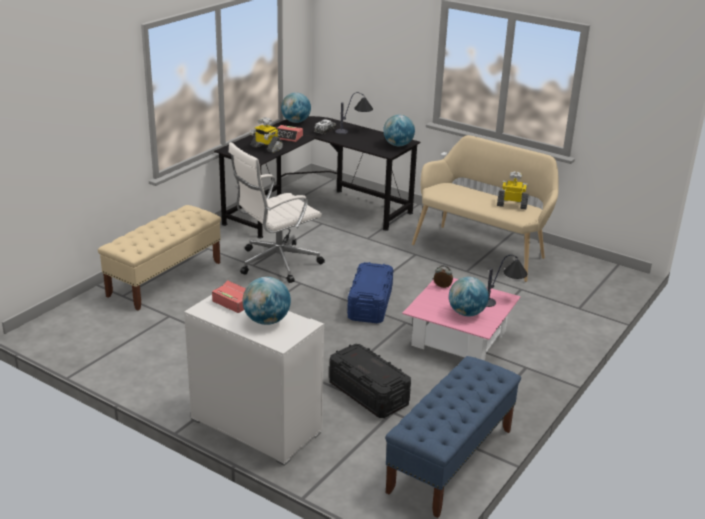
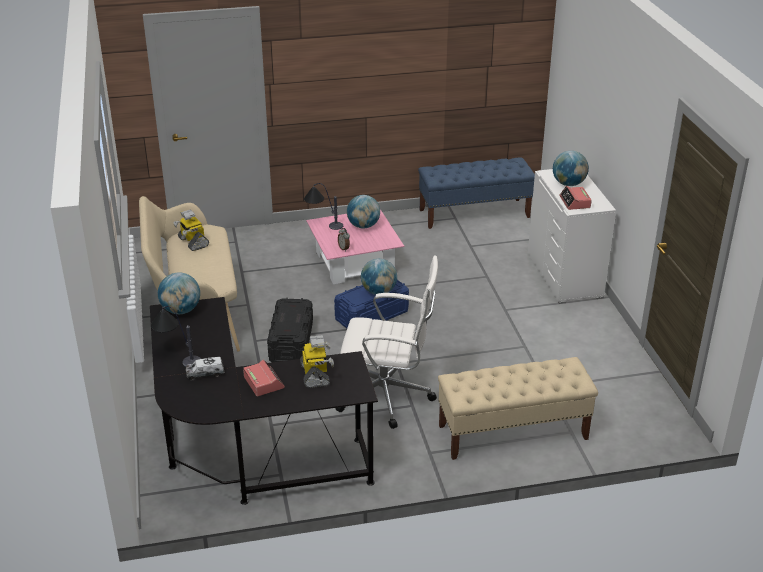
camera: 135 degrees left, 5 degrees up
(295, 121) = (206, 410): globe -> globe (379, 292)
(368, 393) = (469, 261): black storage box -> black storage box (291, 343)

